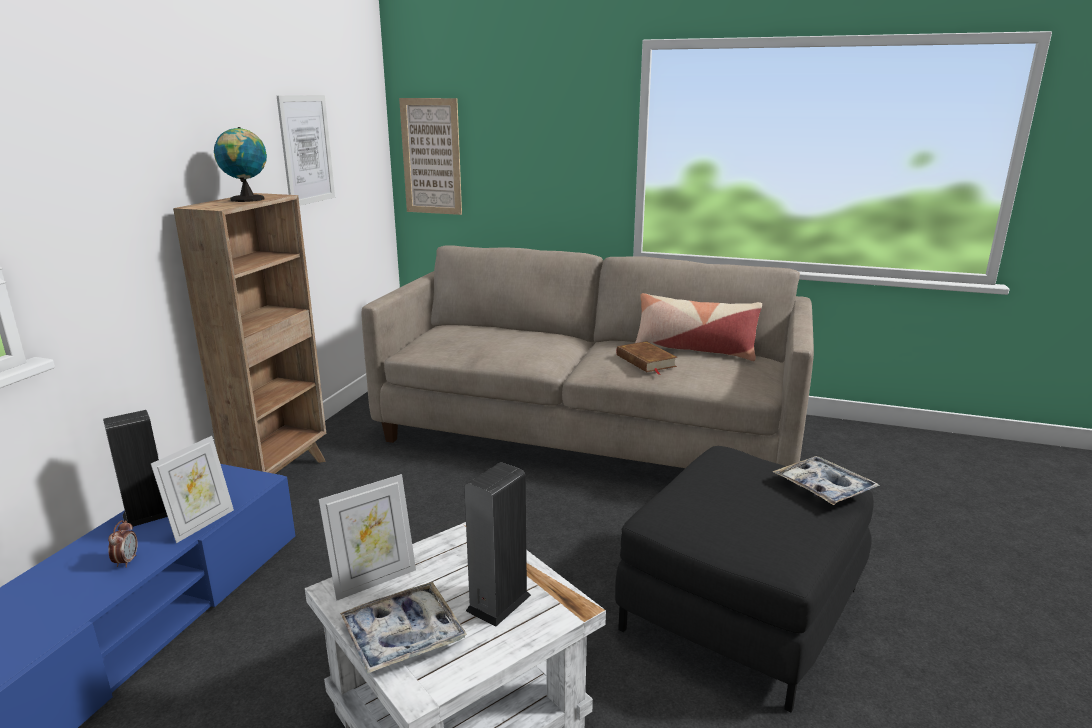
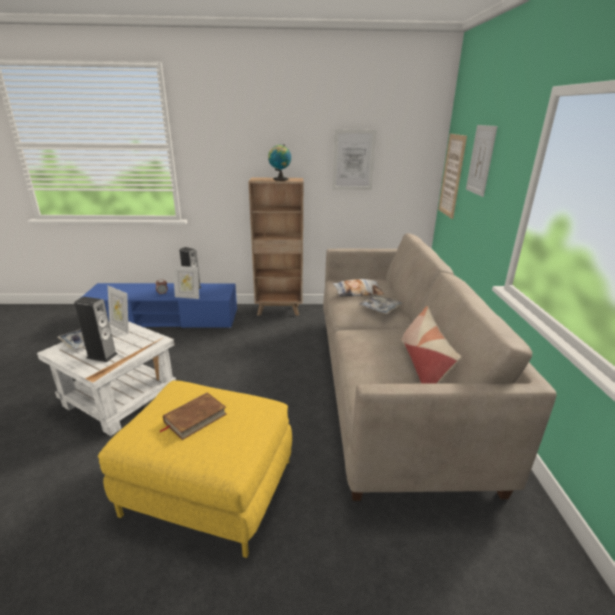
camera: 70 degrees right, 5 degrees up
(479, 342) = (357, 292): none -> pillow
(513, 126) = (481, 160): none -> picture
(645, 361) = (373, 347): brown book -> brown book (195, 418)
(740, 608) = (210, 486): black ottoman -> yellow ottoman
(823, 488) = (218, 454): tray -> tray (380, 308)

